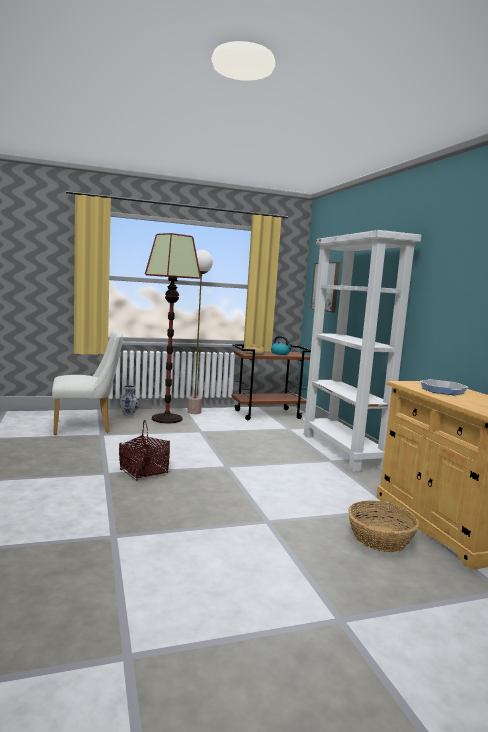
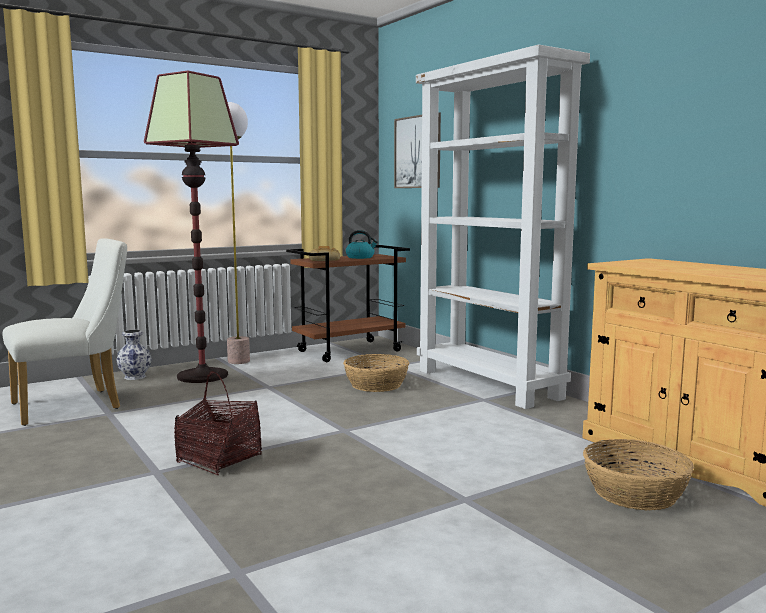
camera: 15 degrees left, 0 degrees up
(268, 440) = (376, 385): none -> basket
(442, 391) = (676, 266): frying pan -> none

